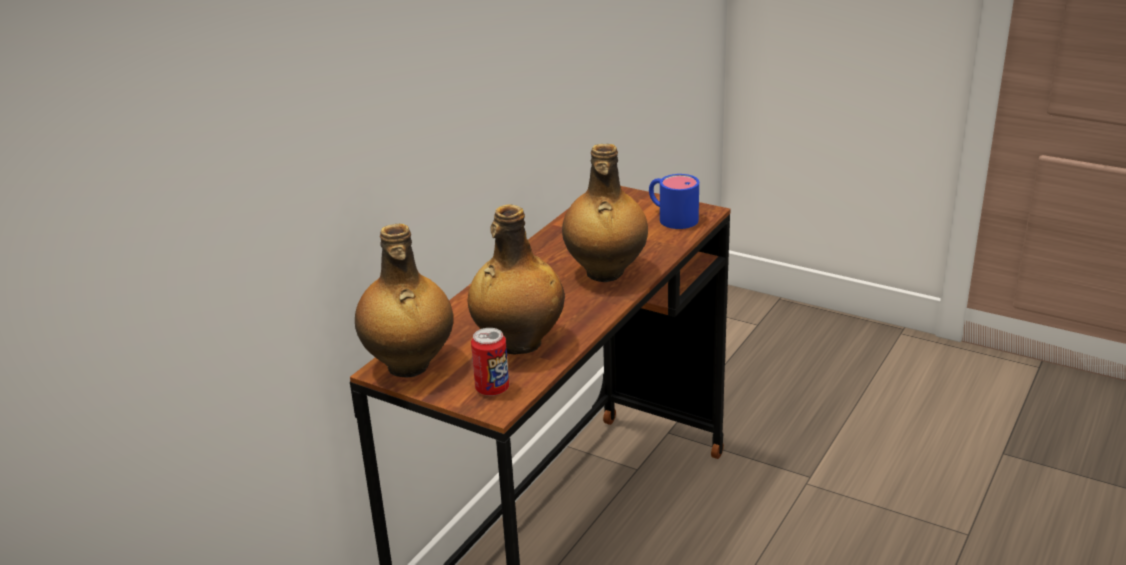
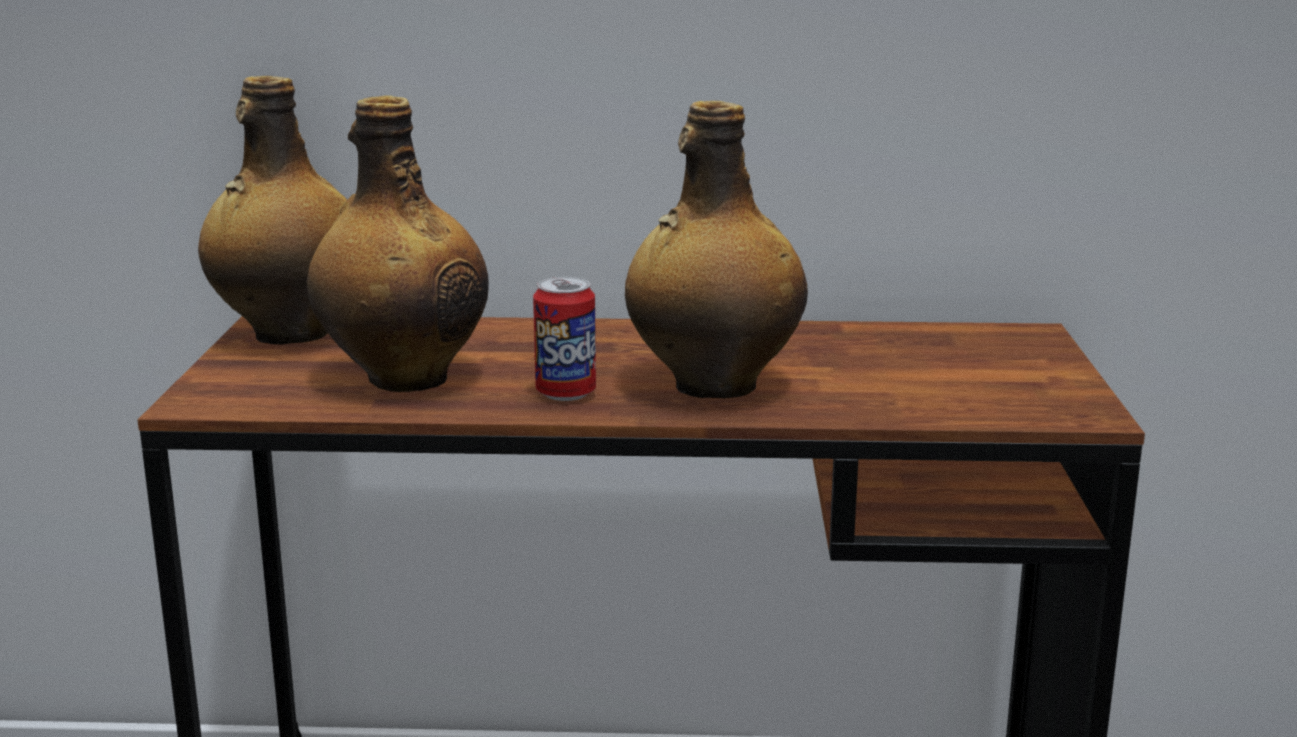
camera: 60 degrees right, 10 degrees down
(492, 389) = (250, 389): can -> can (566, 393)
(671, 217) = (1010, 392): blue mug -> none

